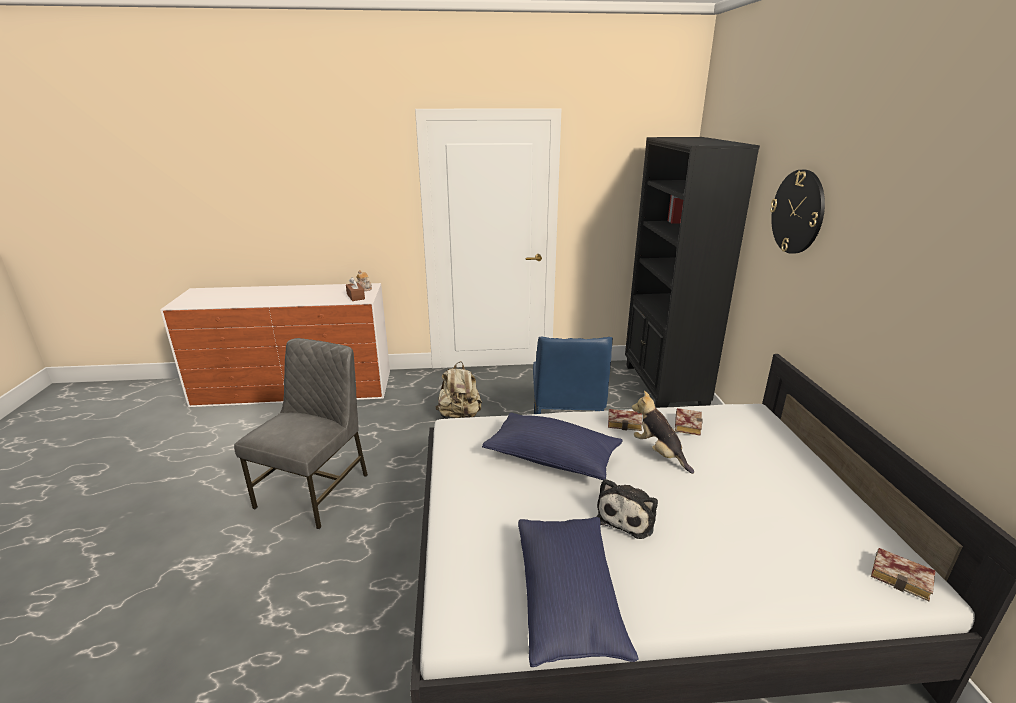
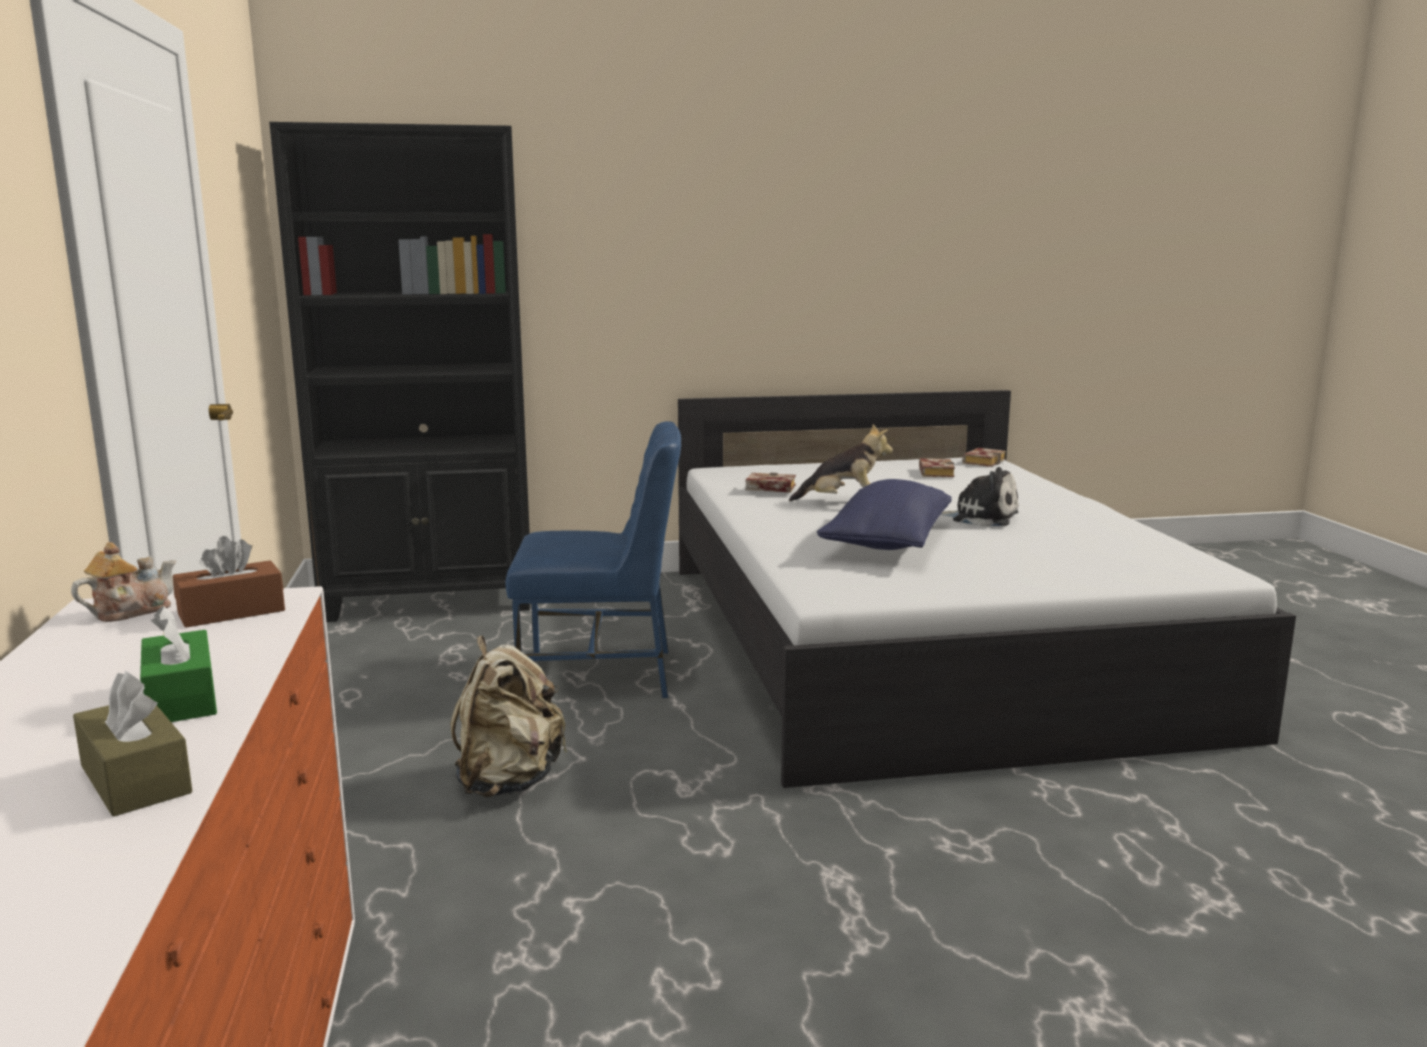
camera: 95 degrees left, 10 degrees down
(259, 301) = (135, 779): none -> brown tissue box
(298, 299) = (181, 698): none -> green tissue box
(316, 490) = (853, 943): grey chair -> none
(568, 600) = (1132, 537): blue pillow -> none
(626, 422) = (771, 511): book -> book (934, 472)
(659, 453) = (842, 502): plush toy -> plush toy turned 135 degrees counterclockwise
(798, 212) = (635, 214): wall clock -> none

